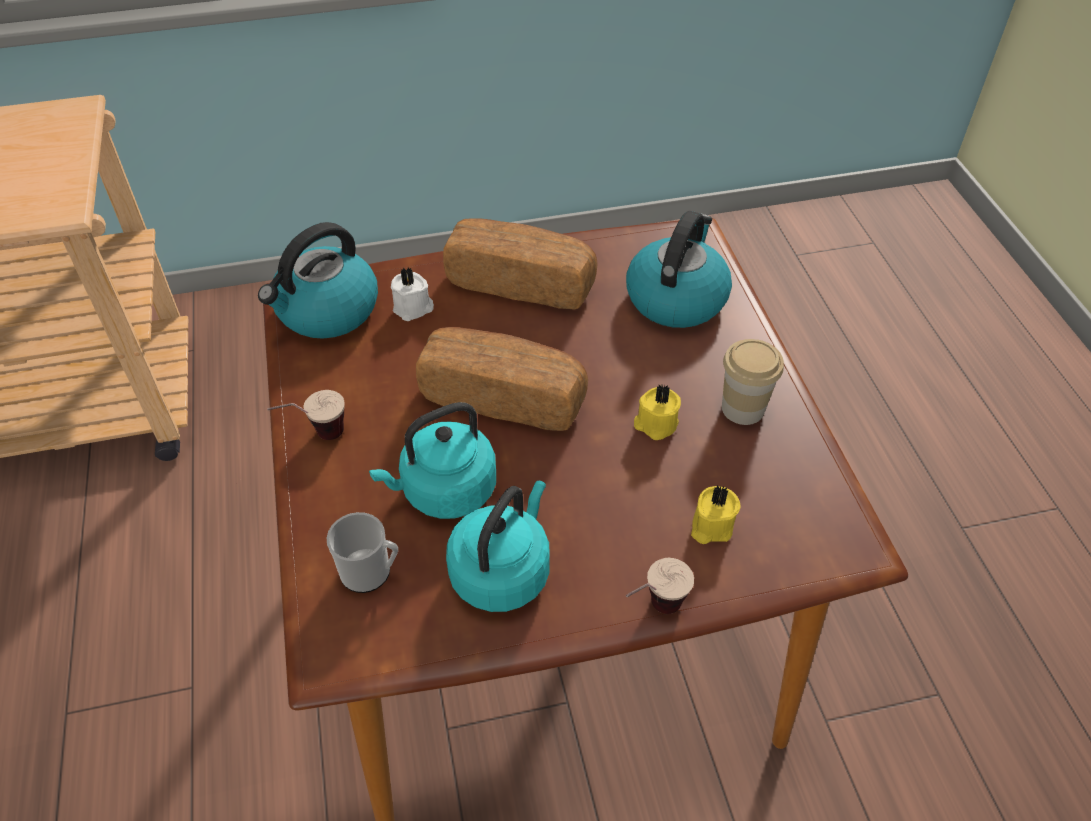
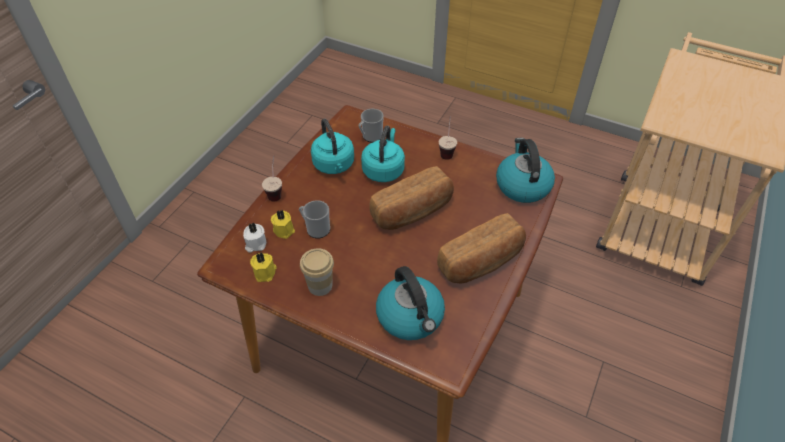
camera: 130 degrees right, 0 degrees up
(414, 308) = (498, 213): white candle -> white candle (255, 244)
(655, 424) = (346, 249): yellow candle -> yellow candle (266, 272)
(662, 487) = (316, 229): none -> mug

